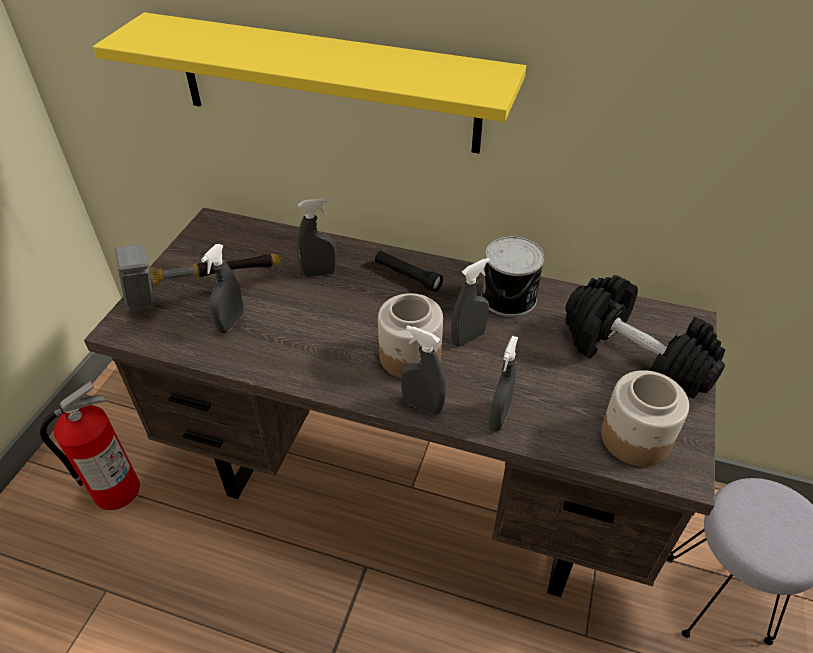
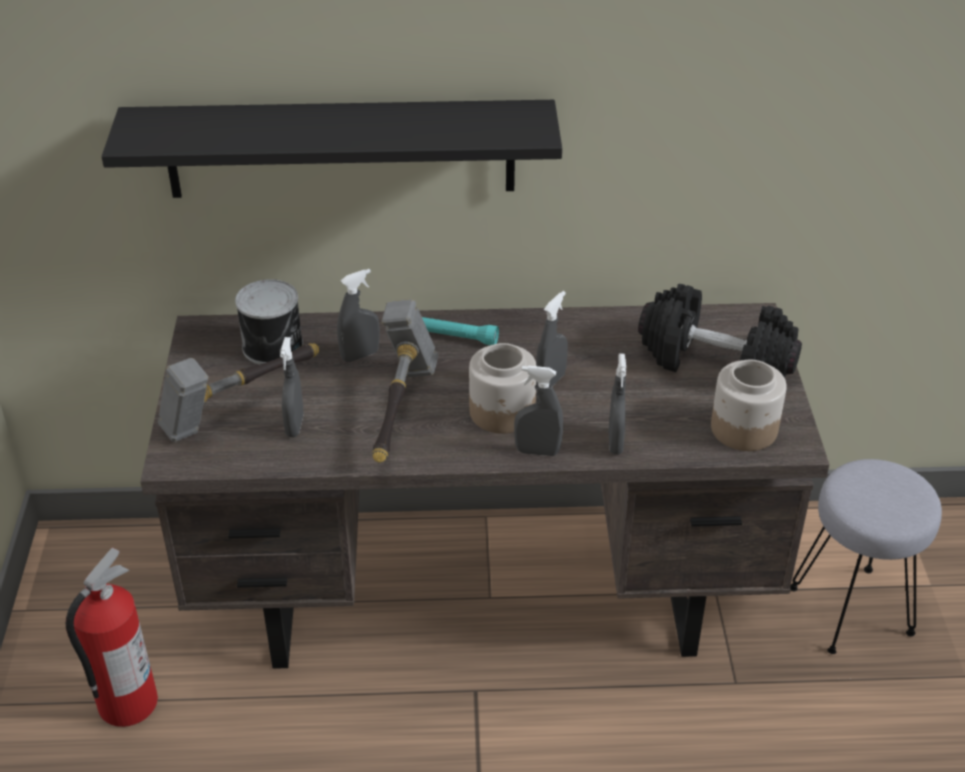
camera: 20 degrees left, 5 degrees down
(323, 333) = (400, 412): none -> hammer
(326, 84) = (340, 148): yellow shelf -> black shelf
(407, 276) = (457, 337): black flashlight -> turquoise flashlight
(510, 298) = (573, 334): can -> can (274, 346)

